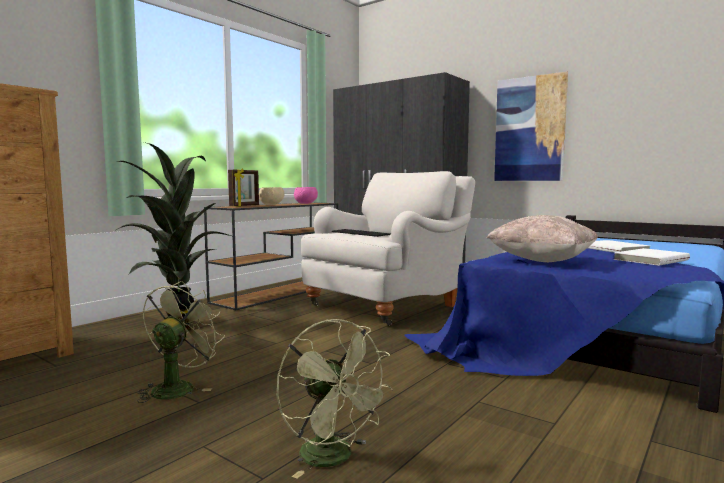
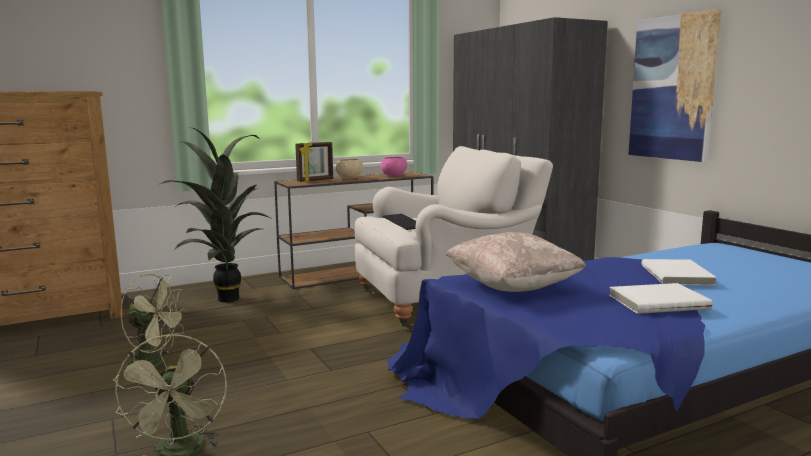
camera: 25 degrees right, 5 degrees up
(178, 387) = (154, 363): green fan -> green fan turned 60 degrees clockwise

